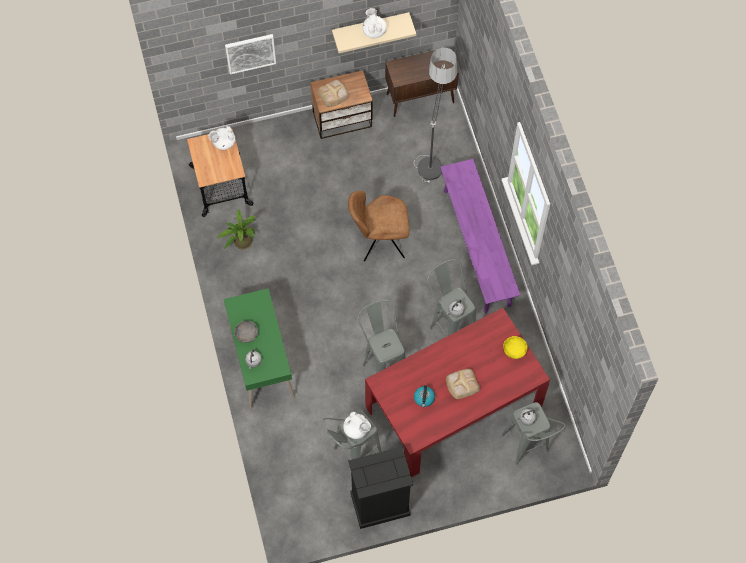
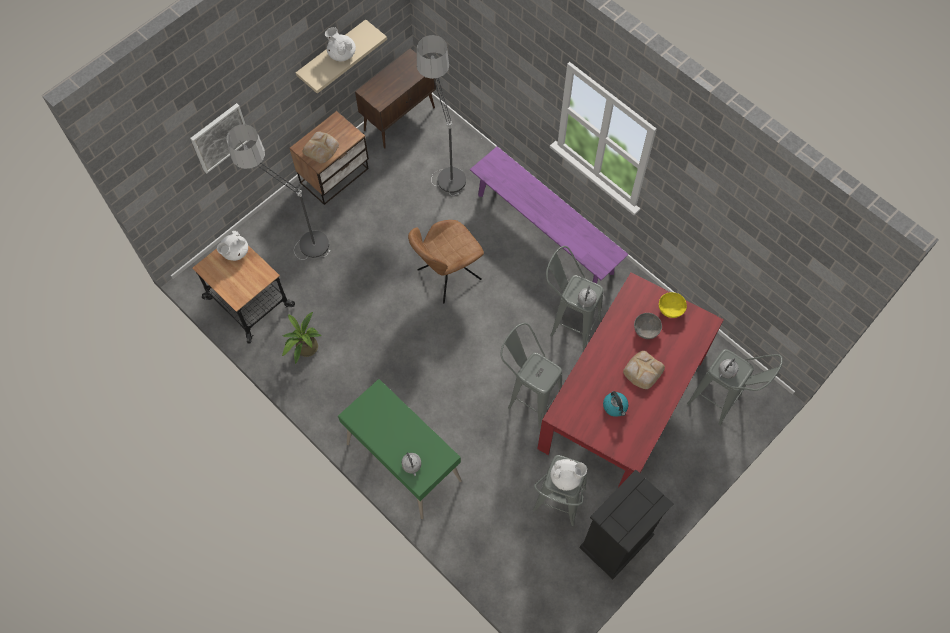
camera: 30 degrees left, 0 degrees up
(246, 335) = (386, 440): grey bowl -> grey bowl (646, 330)
(282, 152) = (293, 236): none -> floor lamp

